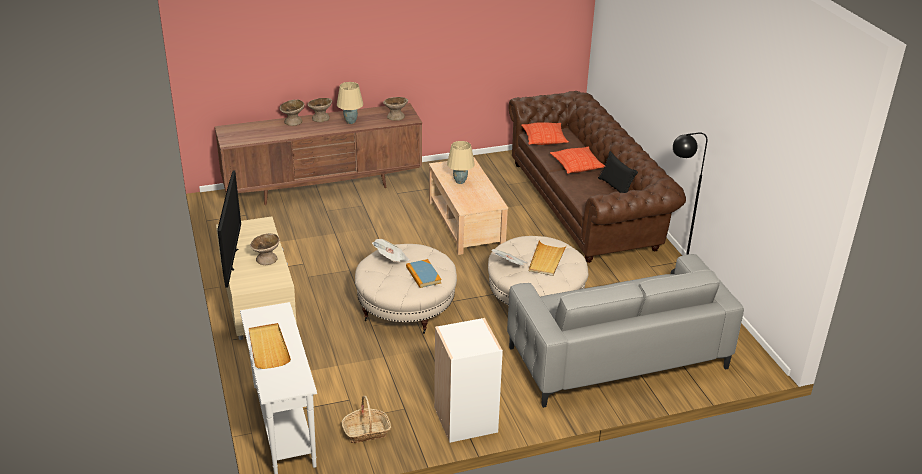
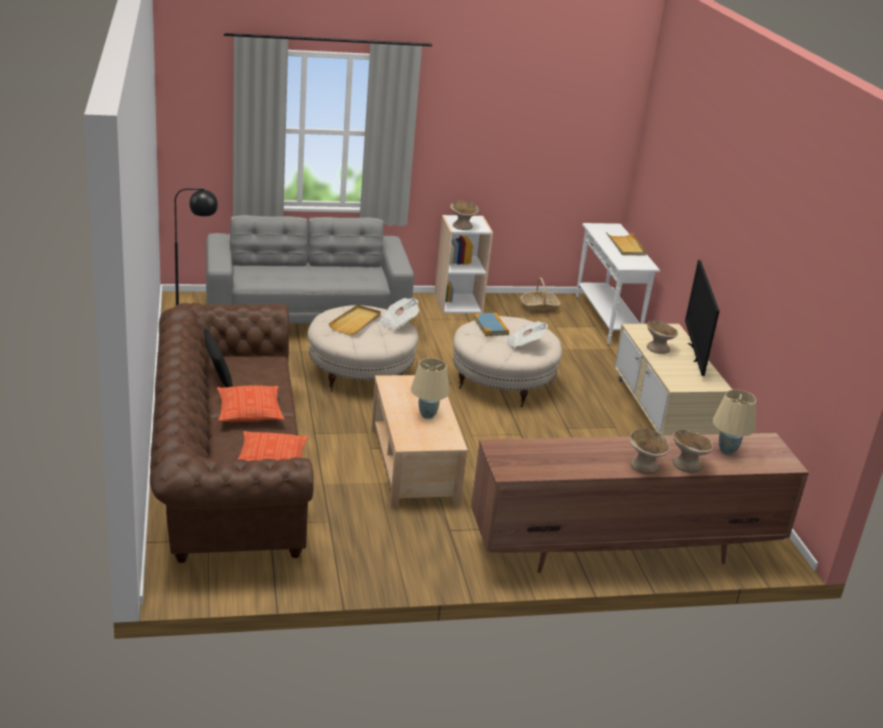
camera: 175 degrees left, 5 degrees down
(350, 122) = (595, 453): beige table lamp -> beige table lamp (727, 451)
(395, 117) = (521, 454): beige bowl -> beige bowl (462, 226)

